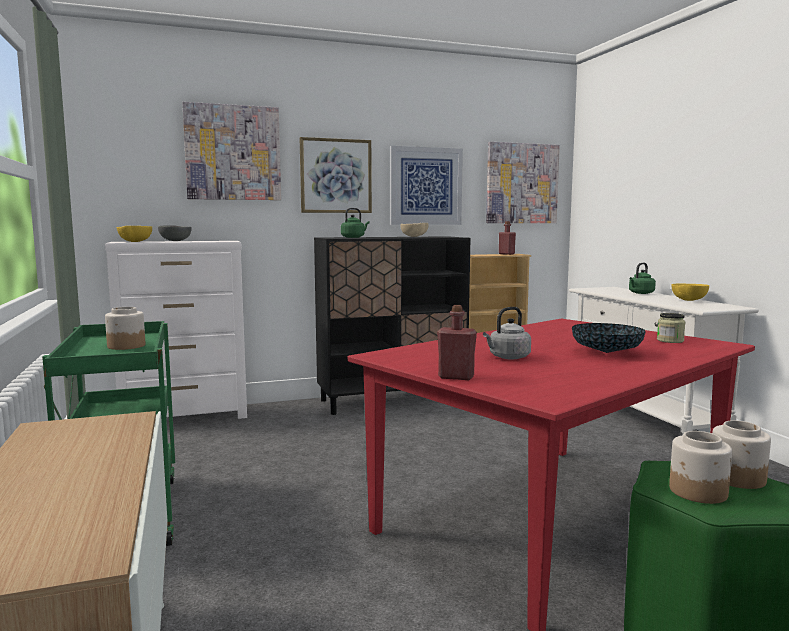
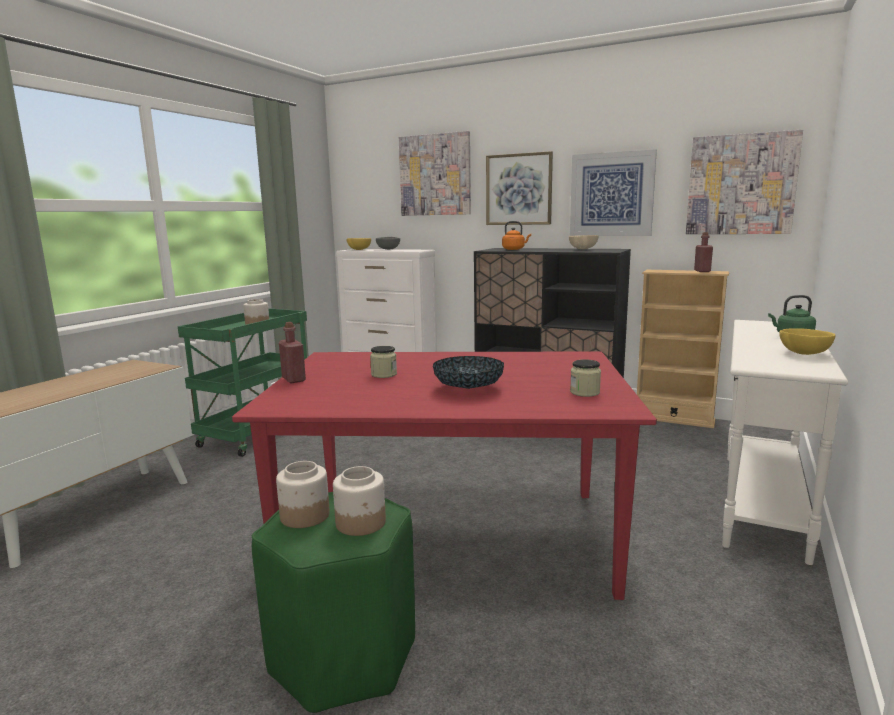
camera: 45 degrees right, 5 degrees up
(354, 237) = (514, 249): green kettle -> orange kettle
(507, 357) = (384, 374): grey kettle -> jar

